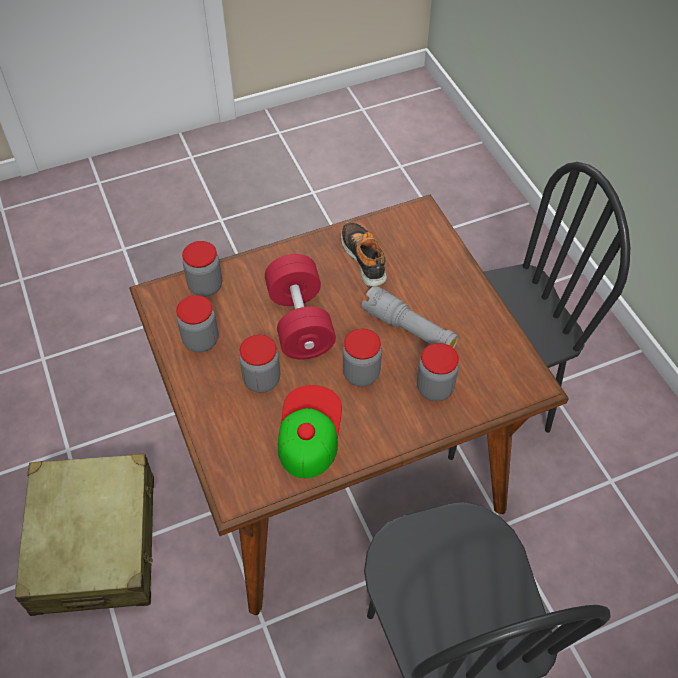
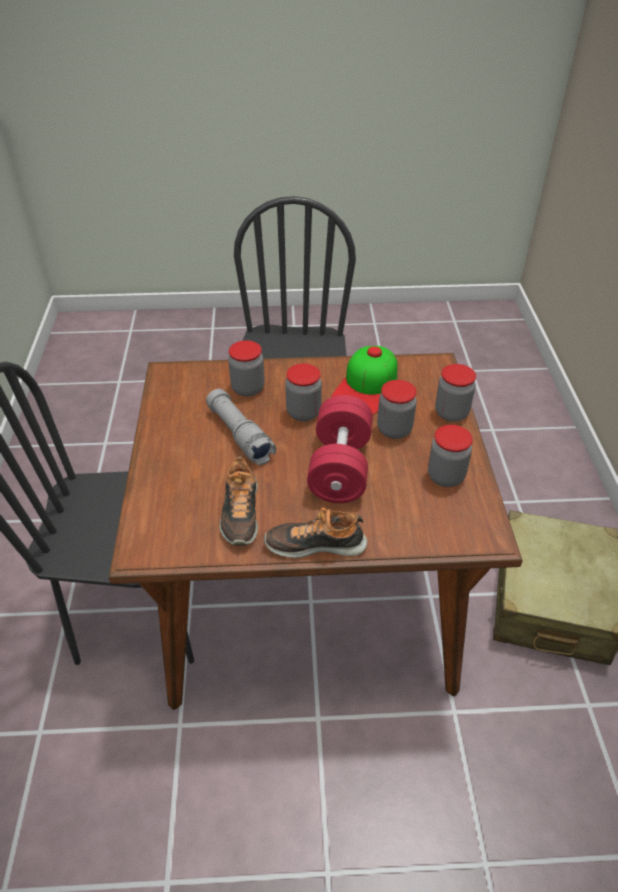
camera: 160 degrees left, 10 degrees down
(205, 286) = (431, 531): jar -> jar (451, 413)
(294, 251) = (315, 544): none -> shoe

